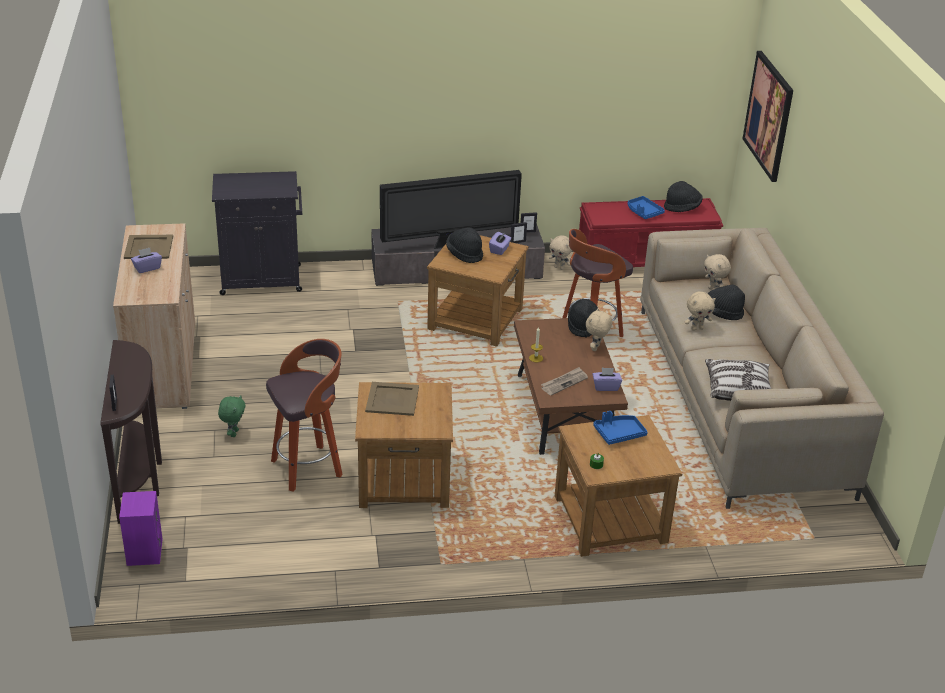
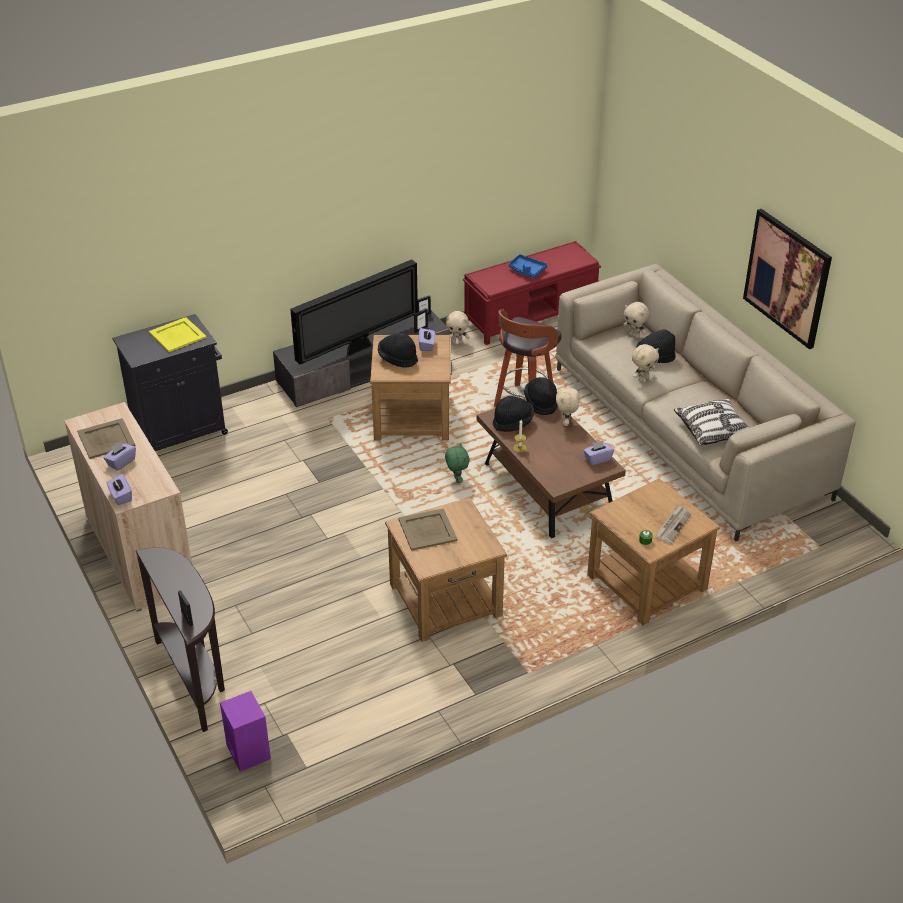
camera: 20 degrees left, 5 degrees up
(127, 293) = (120, 496): none -> purple tissue box
(233, 433) = (256, 603): green plush toy -> green plush toy (456, 480)
(269, 183) = (177, 335): none -> yellow tray
(308, 468) = (350, 616): stool -> none
(564, 382) = (559, 465): newspaper -> newspaper (673, 525)
(619, 434) = (646, 504): blue tray -> none
(682, 208) = (558, 257): black hat -> black hat (513, 423)
(769, 115) = (637, 157): picture -> picture (787, 278)

